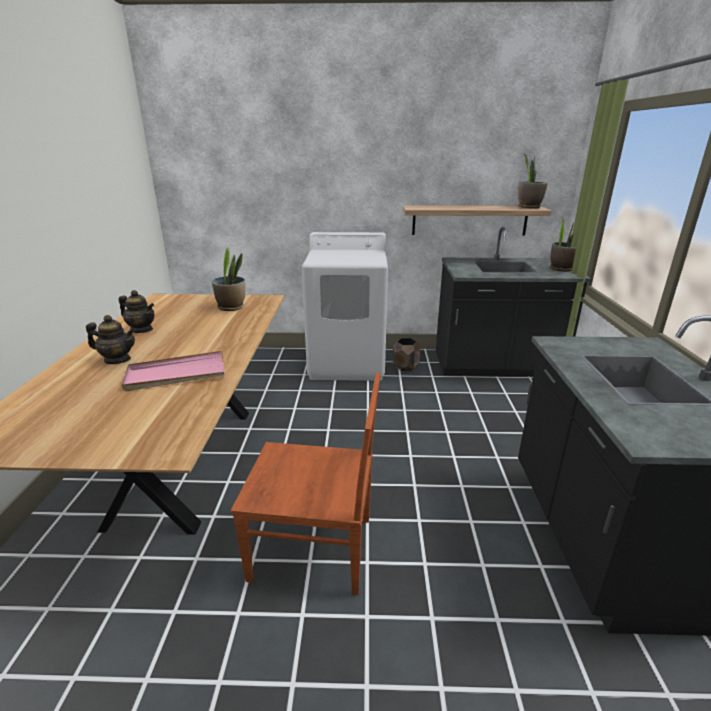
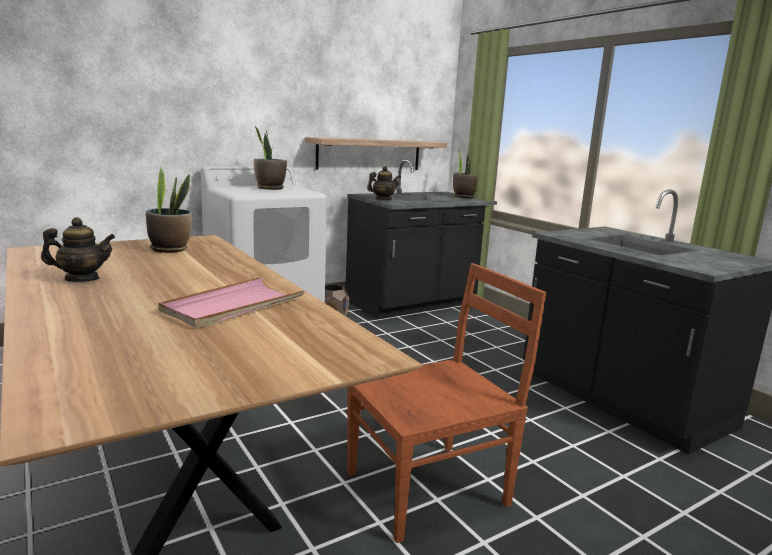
camera: 35 degrees left, 10 degrees down
(117, 360) = (114, 307): teapot -> teapot (383, 199)
(528, 207) = (423, 141): potted plant -> potted plant (270, 188)

